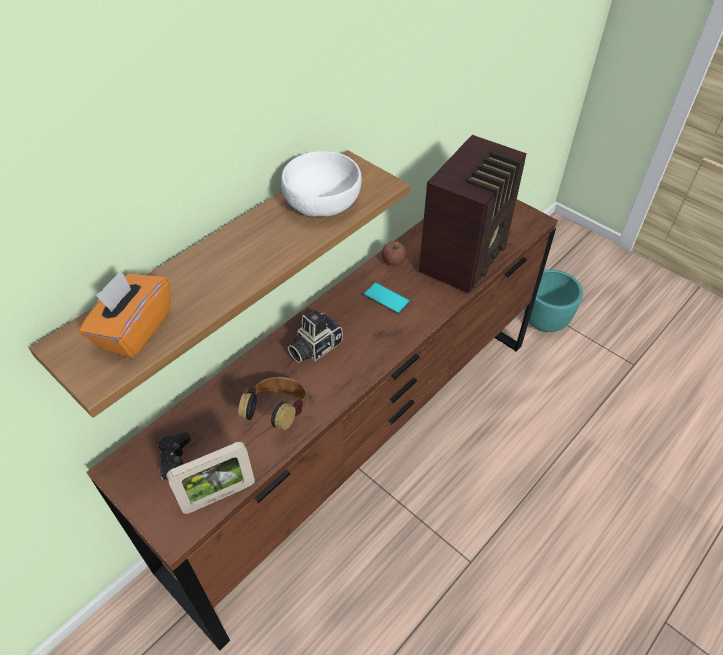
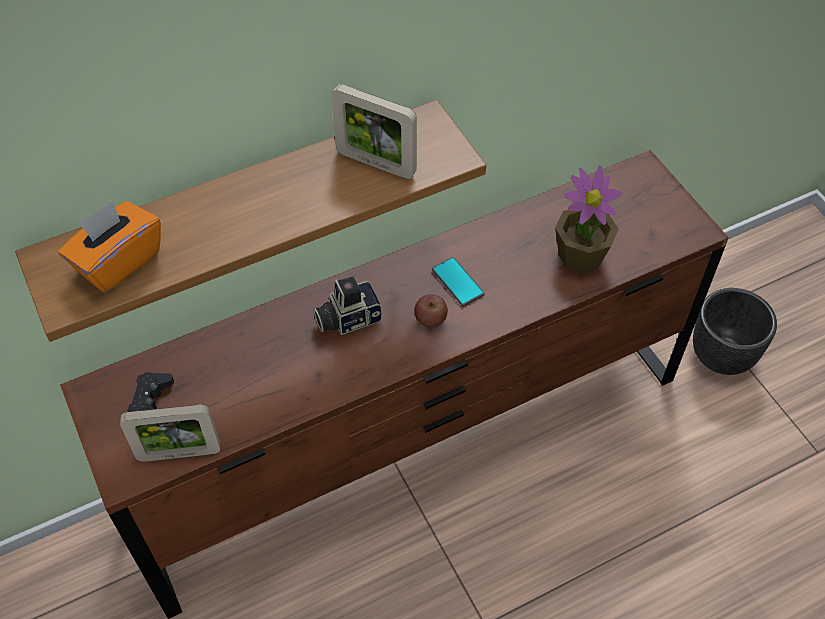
camera: 20 degrees right, 5 degrees up
(278, 413) = (275, 383): headphones -> none
(323, 202) = (376, 163): white bowl -> picture frame
(393, 261) = (488, 236): apple -> apple (430, 319)
(466, 257) = (581, 256): radio -> potted plant
(544, 321) = (721, 356): turquoise planter -> black planter

